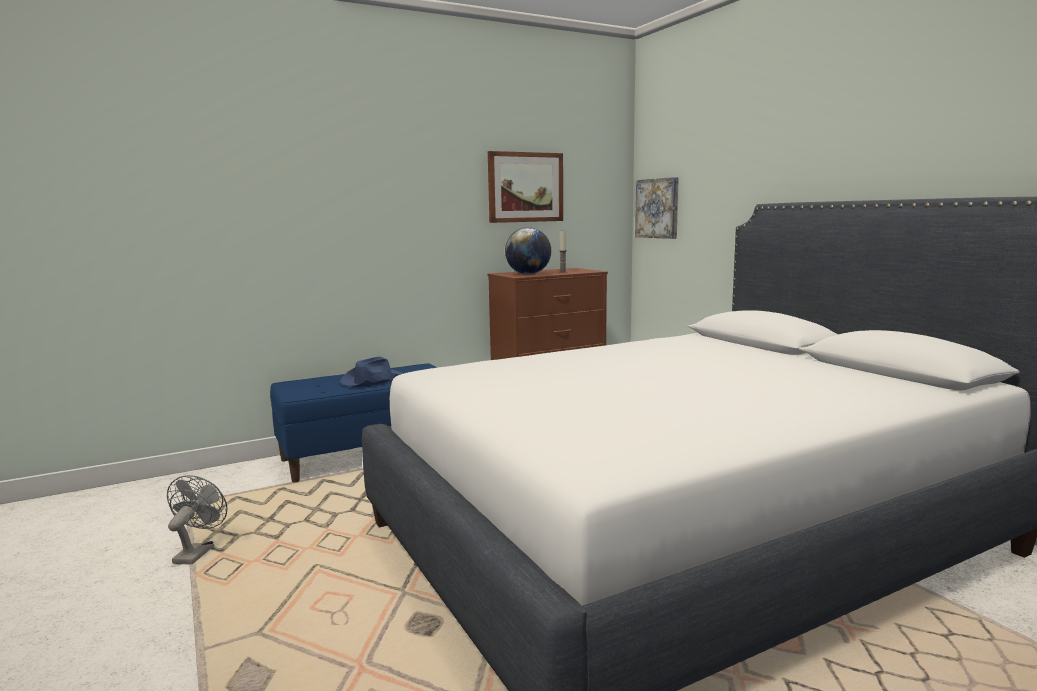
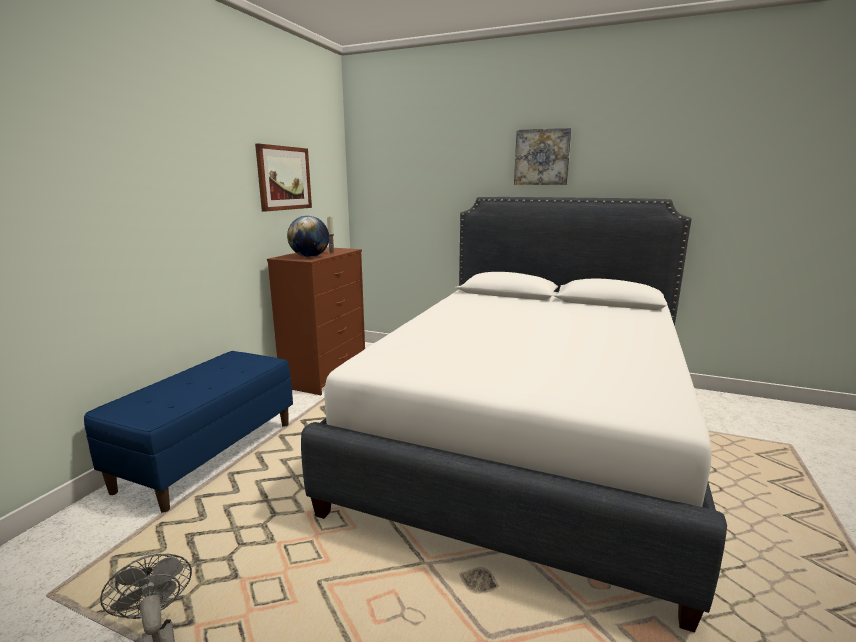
camera: 40 degrees left, 5 degrees up
(372, 381) = (210, 381): blue hat -> none
(658, 208) = (375, 196): picture -> picture (542, 157)

